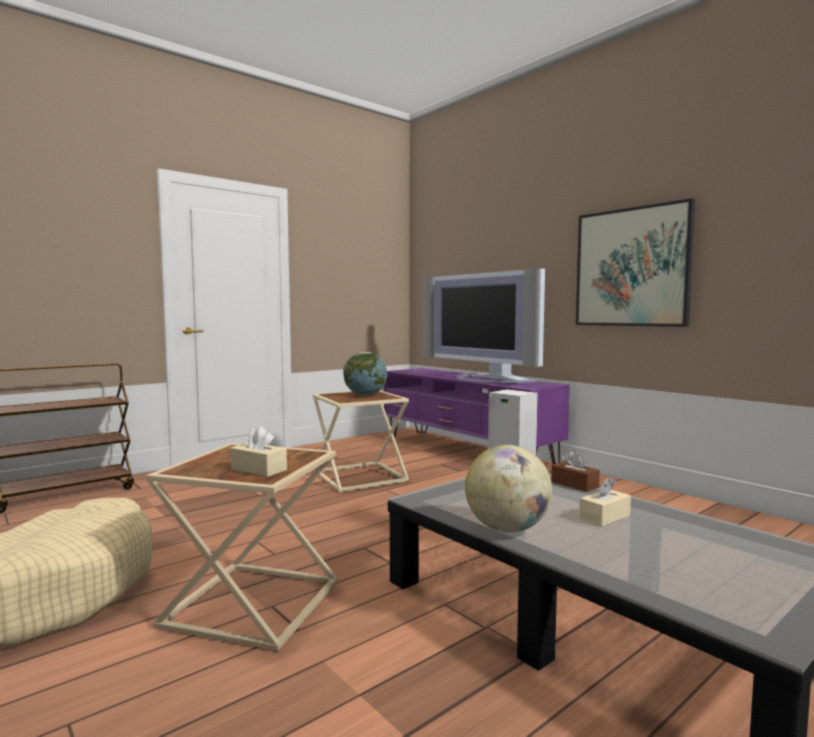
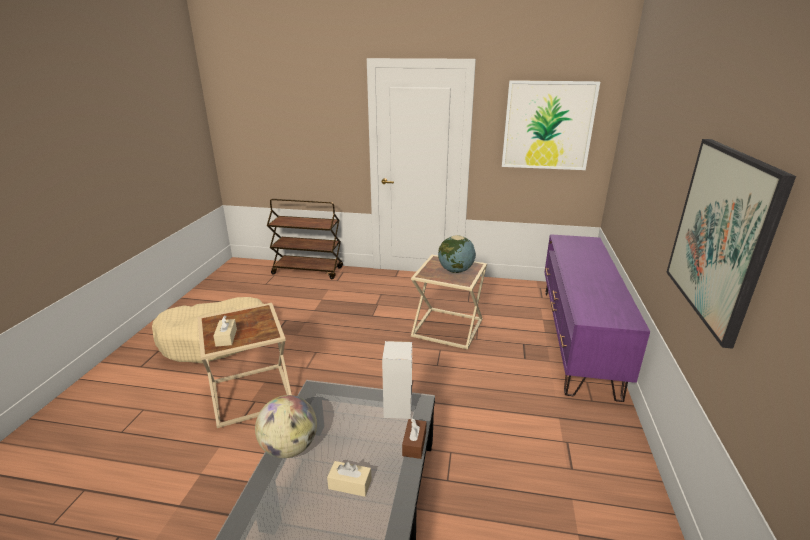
camera: 50 degrees right, 20 degrees up
(357, 263) = (548, 125): none -> picture
(487, 379) = (594, 285): television -> none

